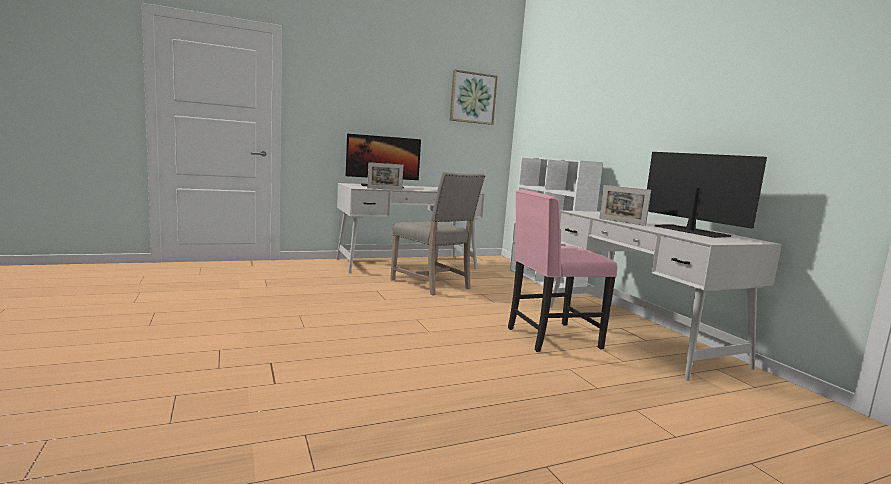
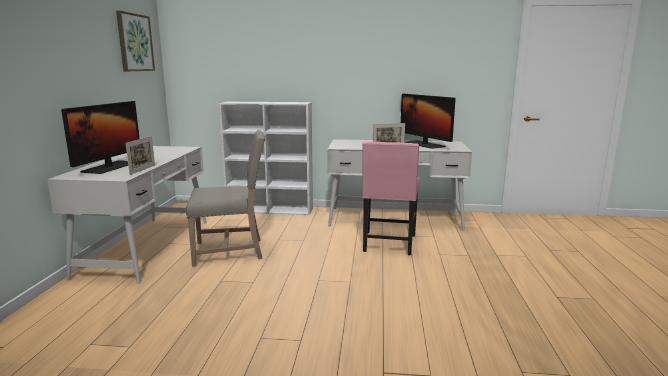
camera: 60 degrees left, 5 degrees up
(691, 231) = (424, 144): monitor -> monitor turned 120 degrees counterclockwise

